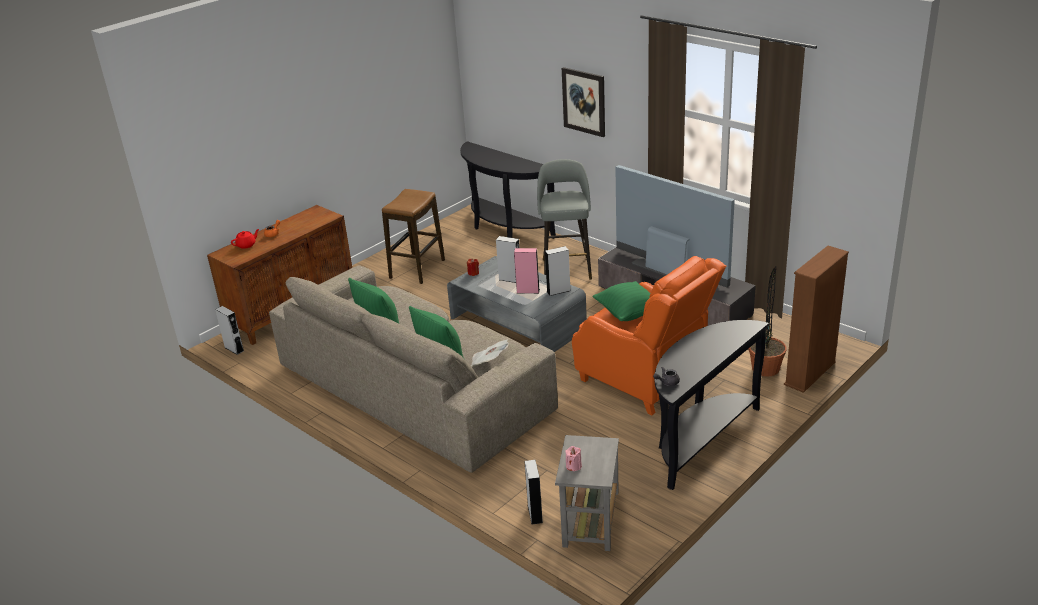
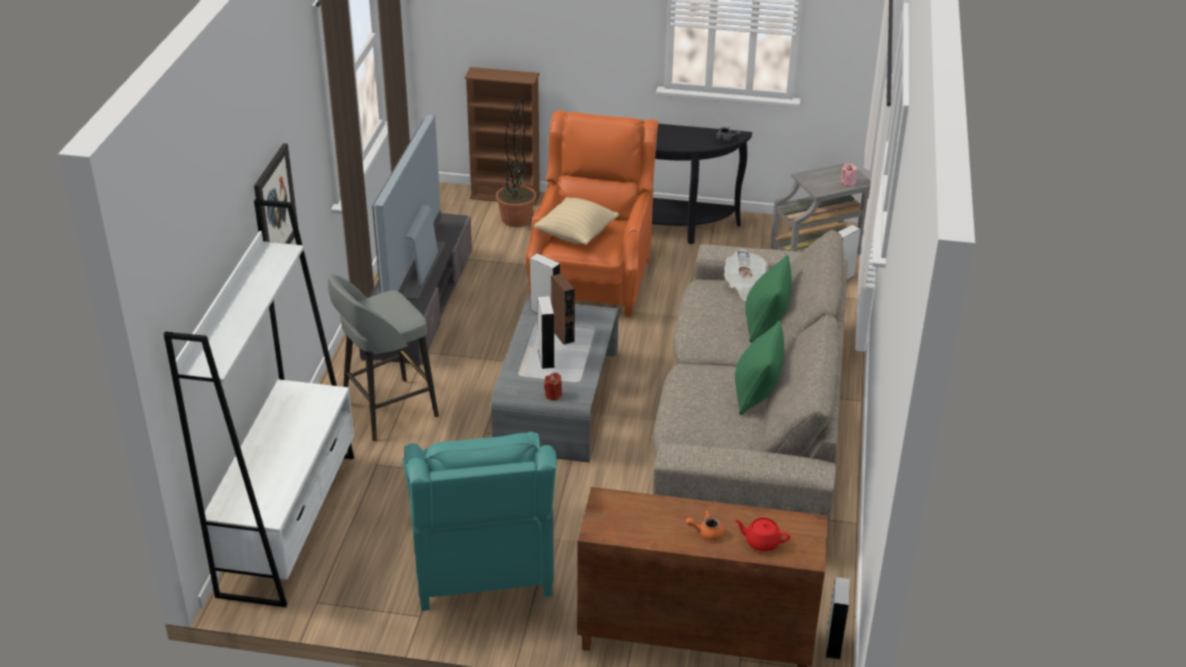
camera: 125 degrees left, 5 degrees up
(417, 269) = (481, 560): stool -> turquoise armchair
(503, 228) = (289, 523): black console table -> white bookcase
(528, 291) = (562, 335): pink speaker -> brown speaker
(628, 313) = (576, 235): green pillow -> beige pillow

